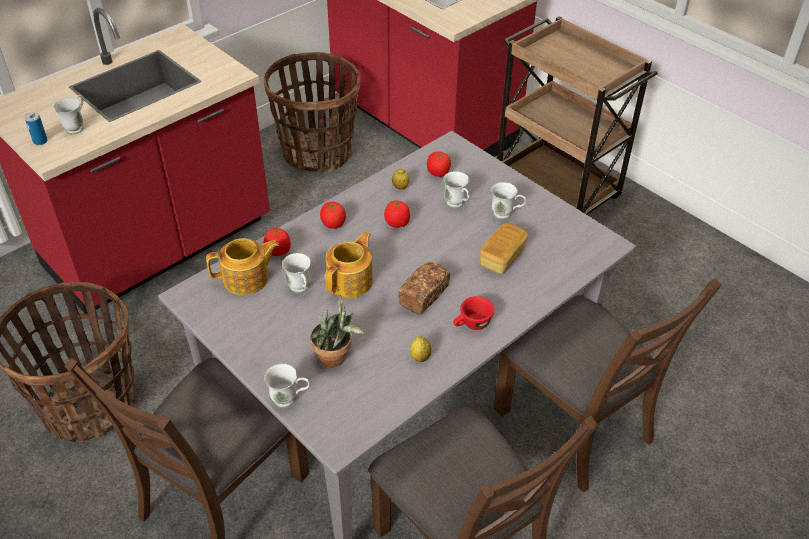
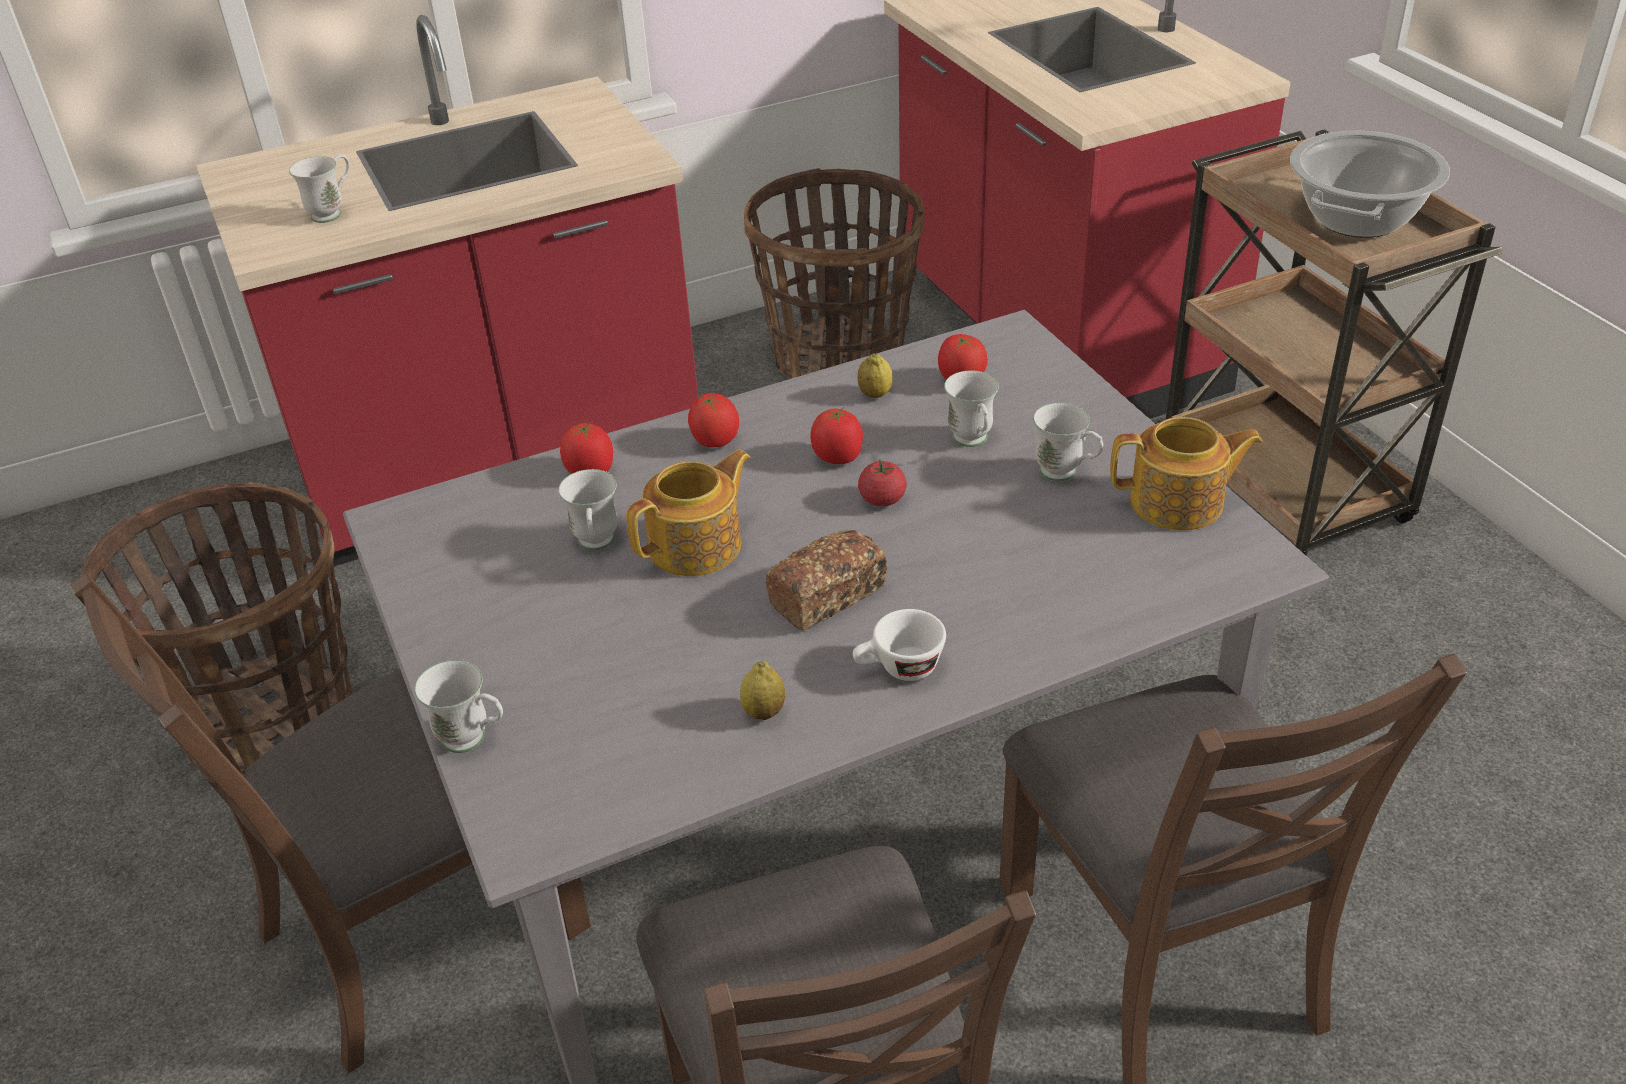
camera: 20 degrees right, 5 degrees down
(40, 141) = (262, 227): can -> none
(247, 279) = (510, 510): teapot -> teapot (1179, 503)
(336, 359) = (599, 682): potted plant -> none
(428, 242) = (882, 499): none -> tomato
(472, 324) = (899, 669): red cup -> white cup
(502, 257) = (1021, 552): bread -> none
(588, 62) = (1357, 218): none -> cooking pot

